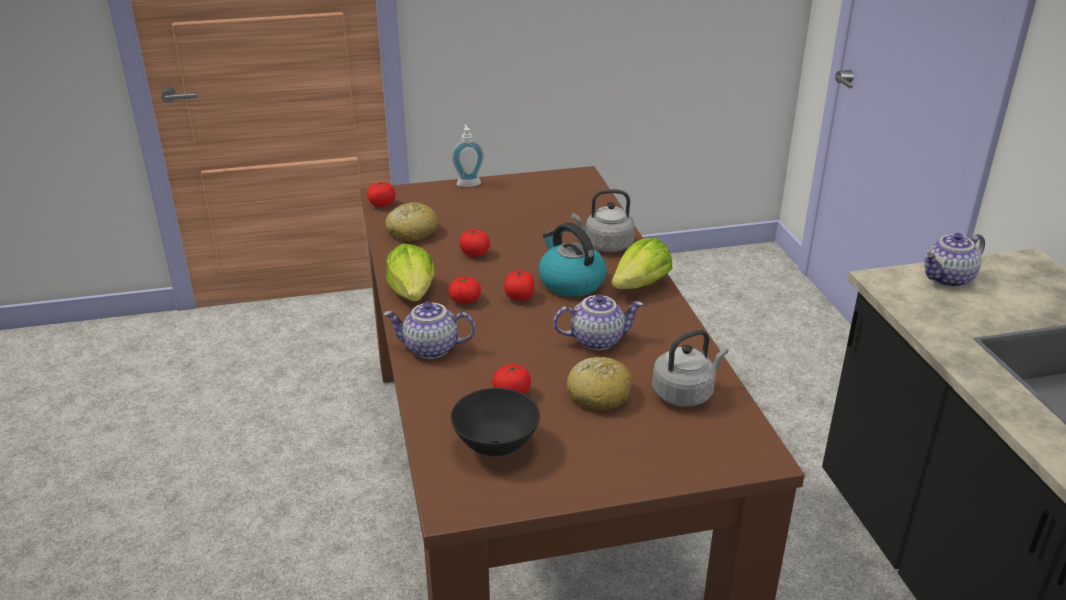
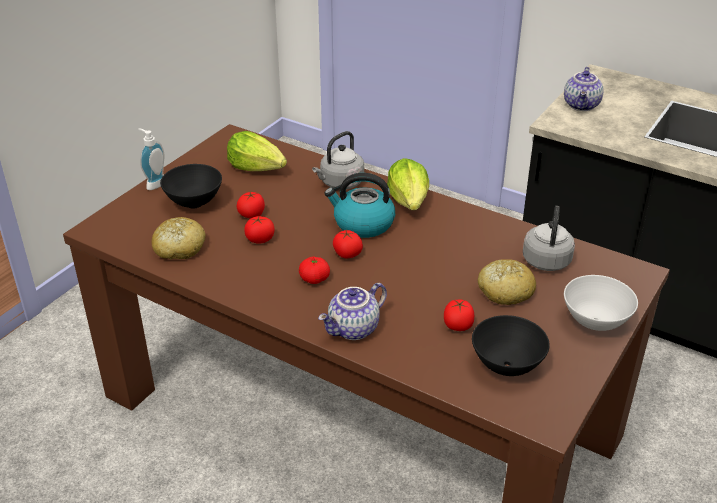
camera: 45 degrees left, 5 degrees up
(382, 204) = (110, 238): tomato -> tomato (251, 215)
(413, 293) = (267, 296): lettuce -> lettuce (257, 168)
(471, 208) = (193, 203): none -> black bowl
(597, 339) = (445, 255): teapot -> none
(635, 467) = (595, 323): none -> white bowl

